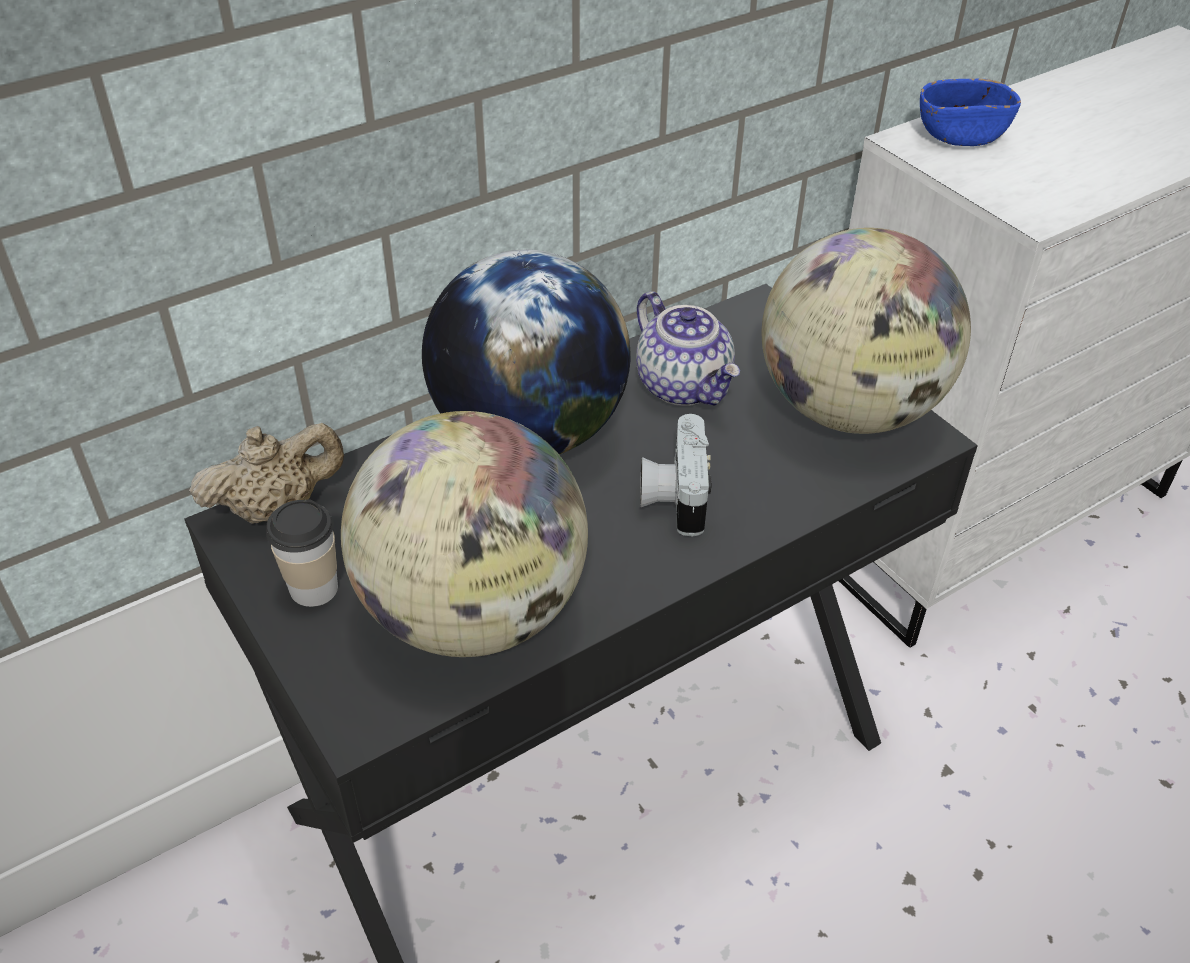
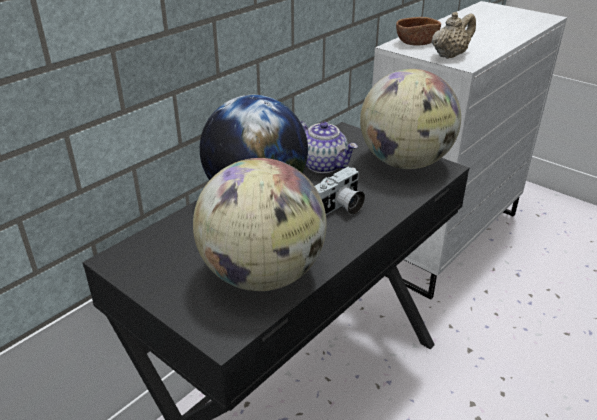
camera: 15 degrees left, 10 degrees down
(277, 508) = (134, 248): beige teapot -> beige teapot (450, 55)
(313, 588) = (170, 280): cup -> none
(673, 495) = (340, 208): camera -> camera turned 120 degrees counterclockwise
(960, 135) = (416, 42): blue bowl -> brown bowl

